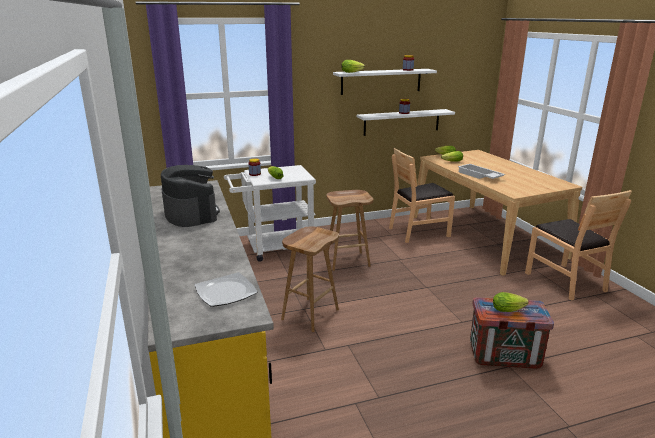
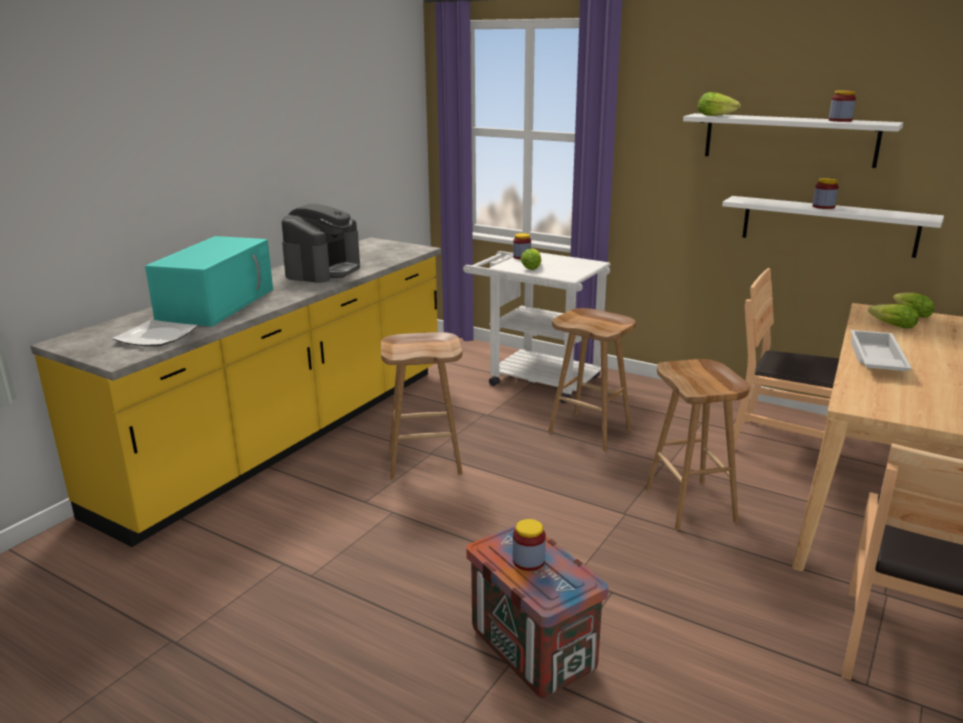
camera: 50 degrees right, 0 degrees up
(193, 258) = (218, 303): none -> turquoise microwave
(438, 271) = (691, 505): none -> brown stool
(509, 309) = (528, 561): lettuce -> jar

